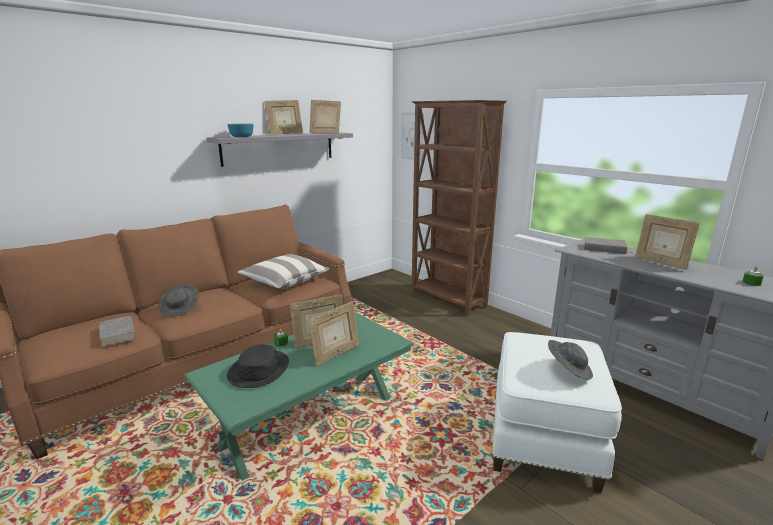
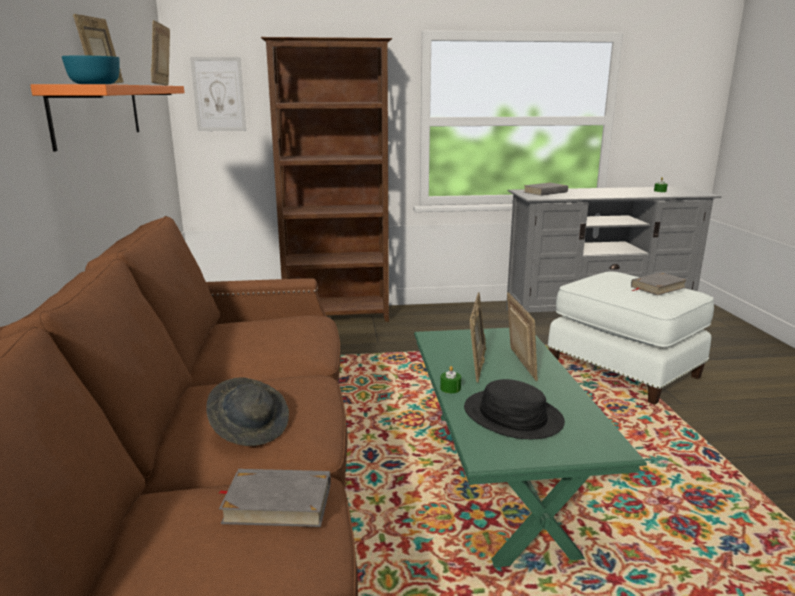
camera: 55 degrees left, 0 degrees up
(279, 148) = (99, 113): grey shelf -> orange shelf
(285, 281) = (275, 336): pillow -> none
(568, 369) = (657, 287): grey hat -> grey book
(660, 263) = (599, 192): picture frame -> none

